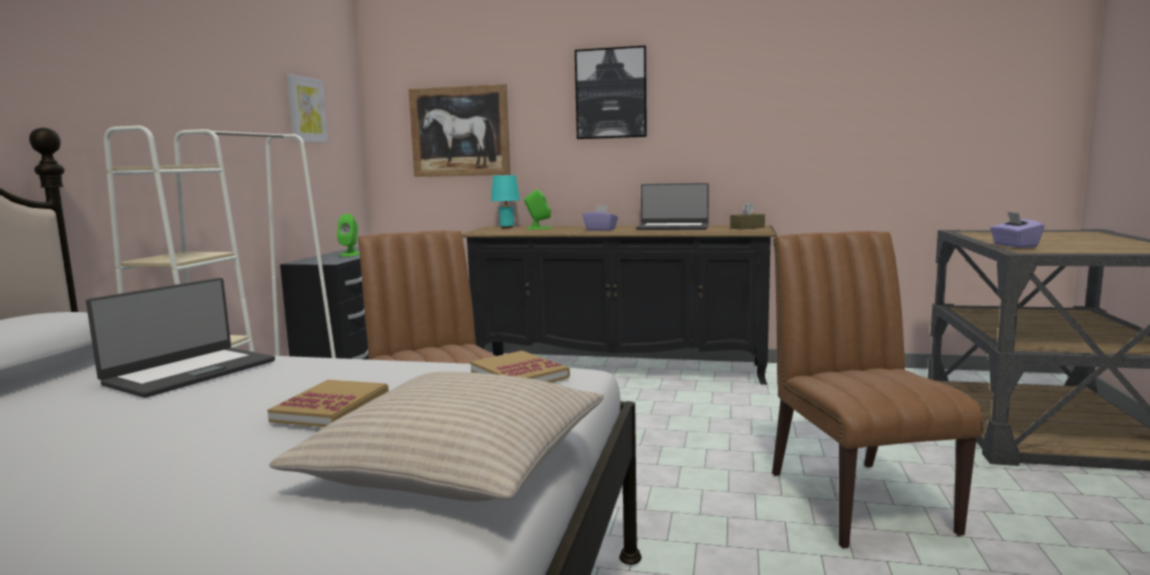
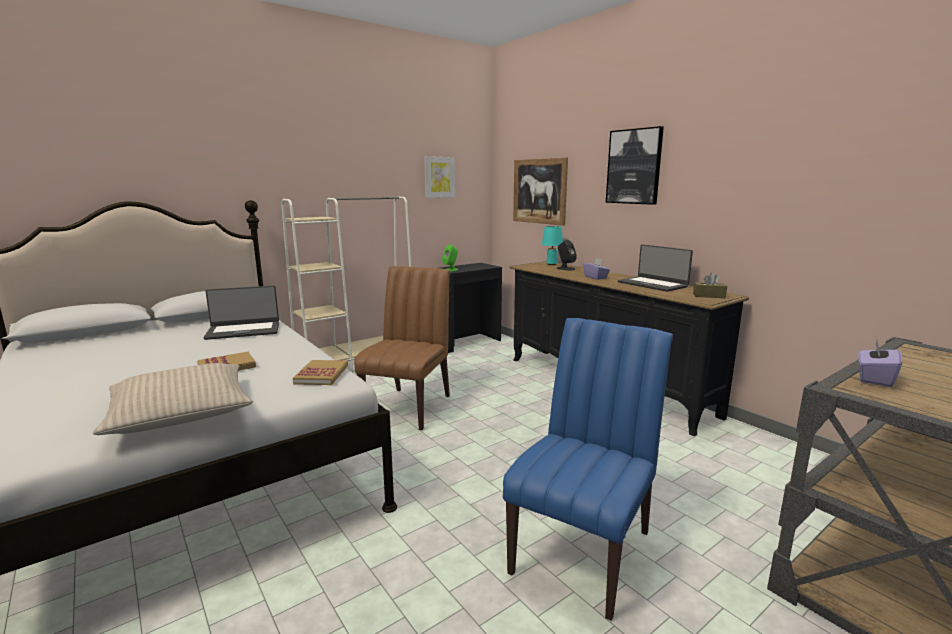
camera: 40 degrees right, 5 degrees up
(538, 228) = (565, 268): green speaker -> black speaker
(859, 502) = (582, 553): brown chair -> blue chair

